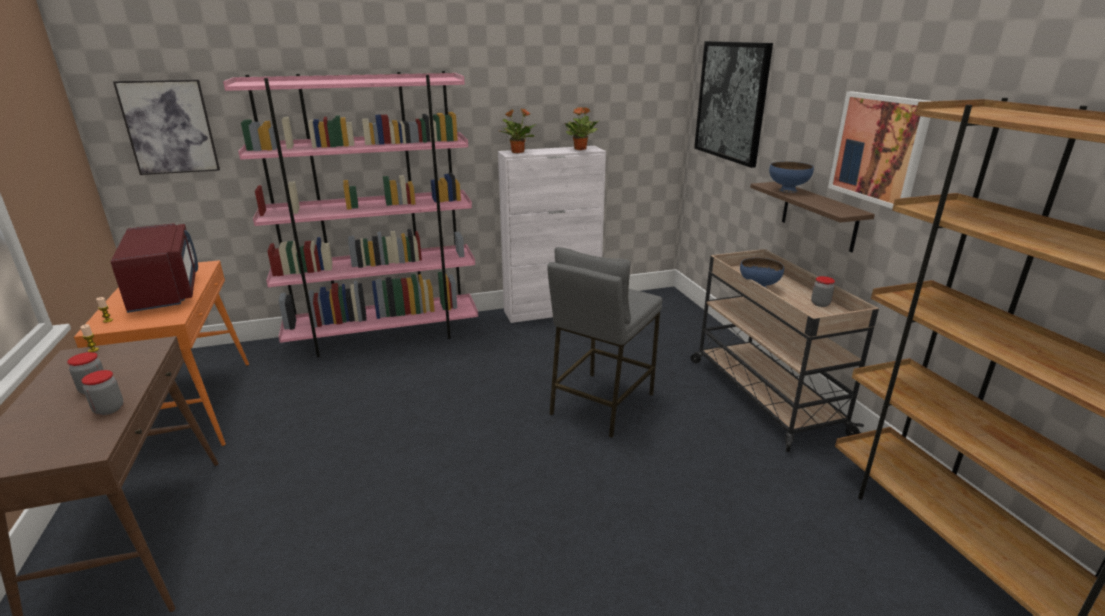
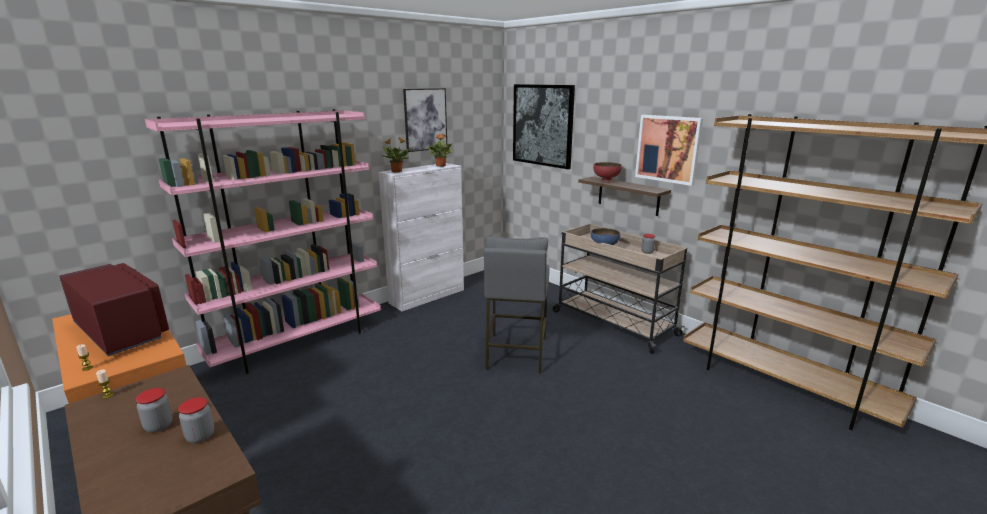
camera: 25 degrees left, 5 degrees down
(169, 127) = (72, 171): picture -> picture (425, 119)
(787, 190) = (606, 181): blue bowl -> red bowl

